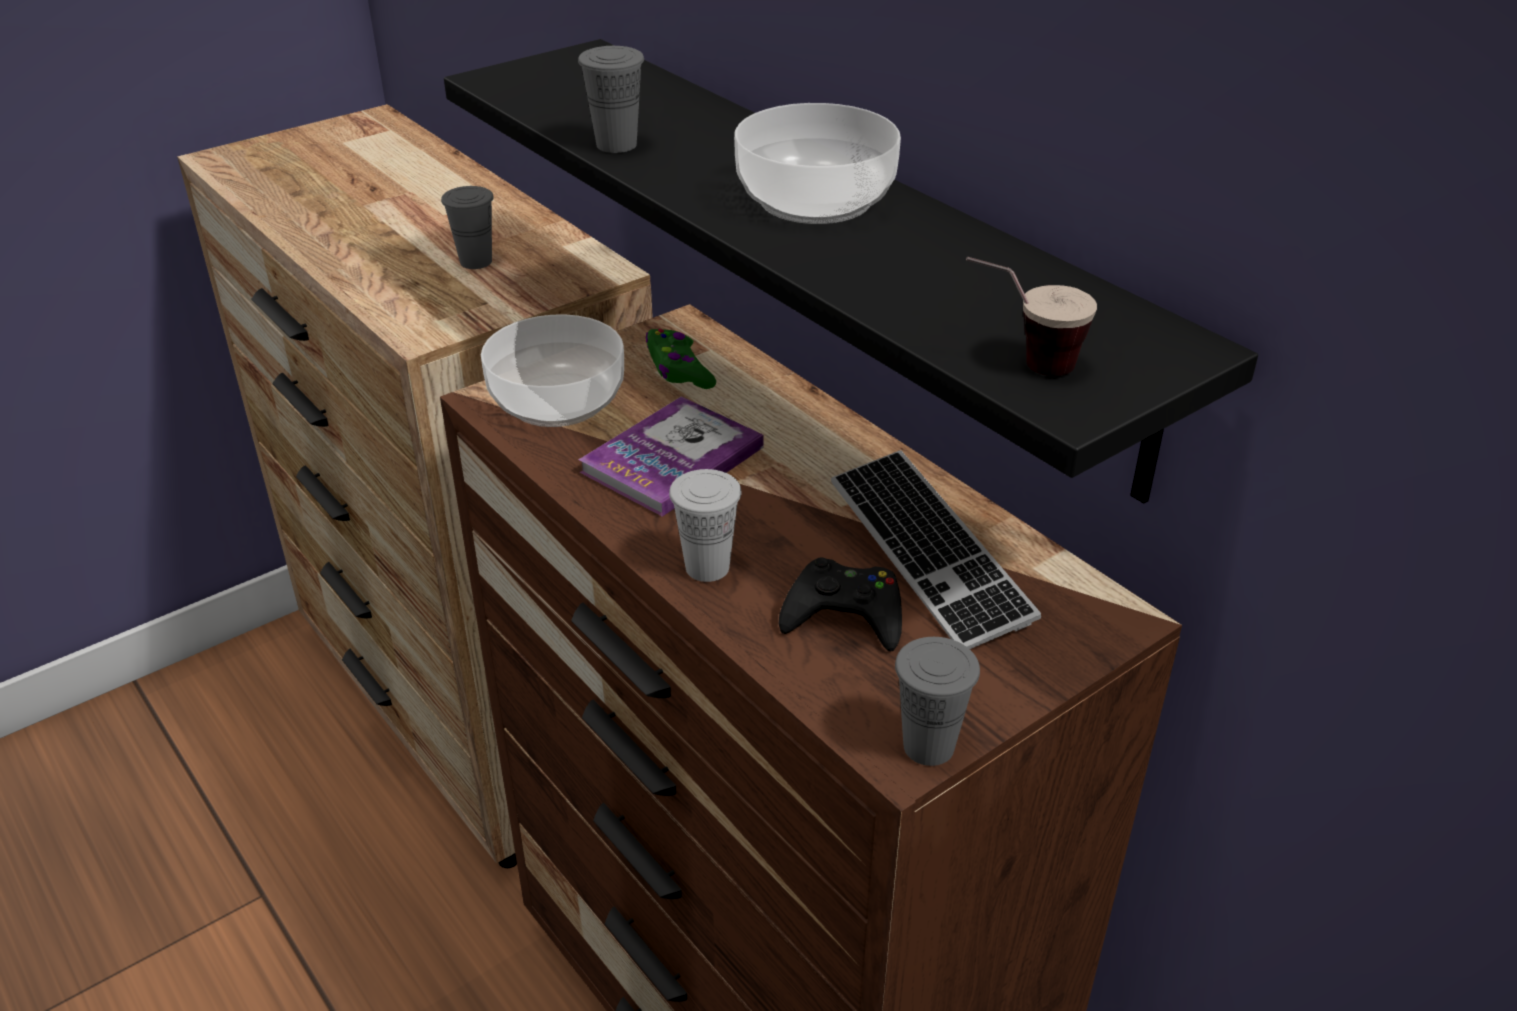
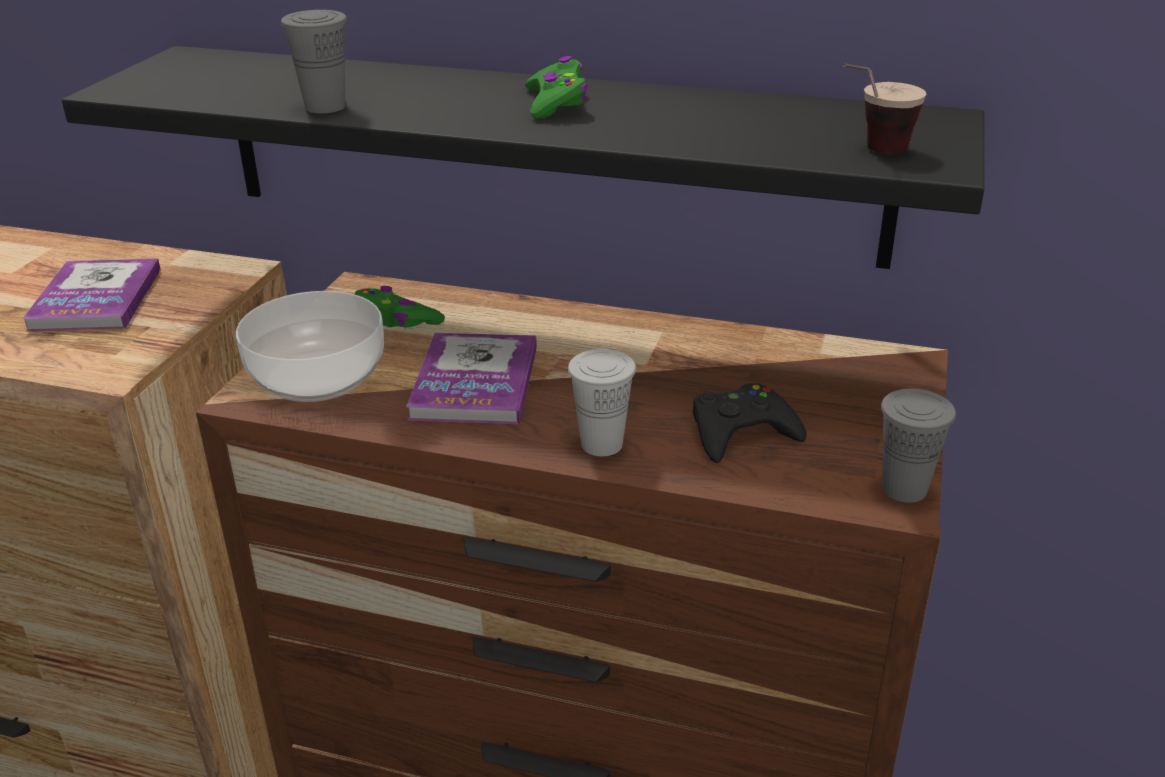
camera: 35 degrees left, 5 degrees down
(476, 261) = (96, 299): grey cup -> book
(816, 200) = (556, 102): bowl -> green game controller
(927, 551) = (743, 369): keyboard -> none

